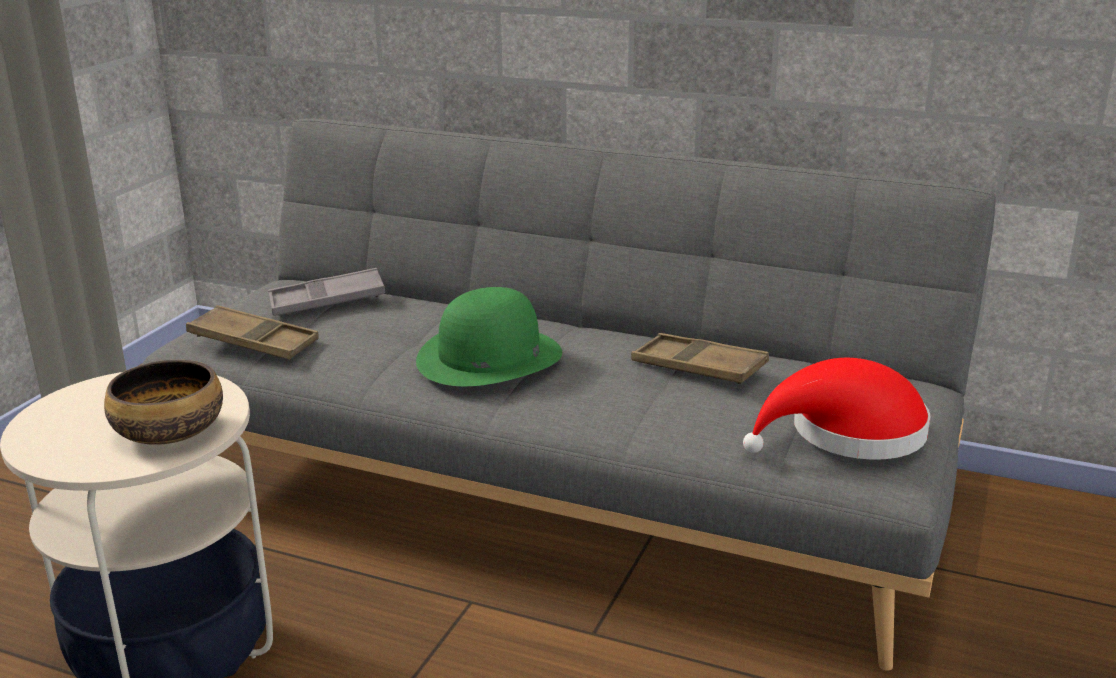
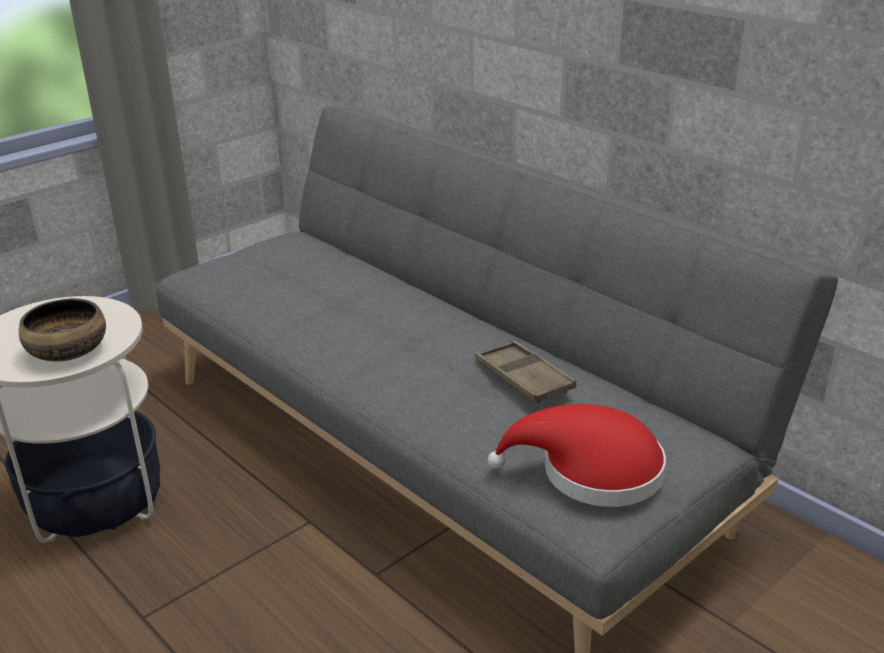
camera: 25 degrees right, 5 degrees up
(253, 342) = (226, 282): brown tray -> none
(327, 301) = (303, 257): grey tray -> none
(489, 357) = (372, 332): green hat -> none

